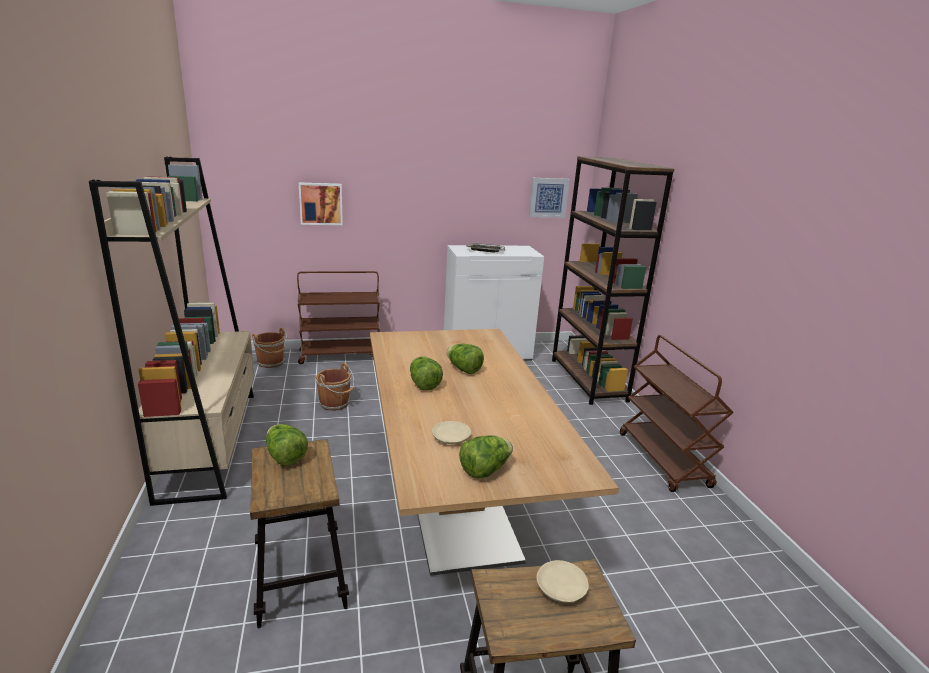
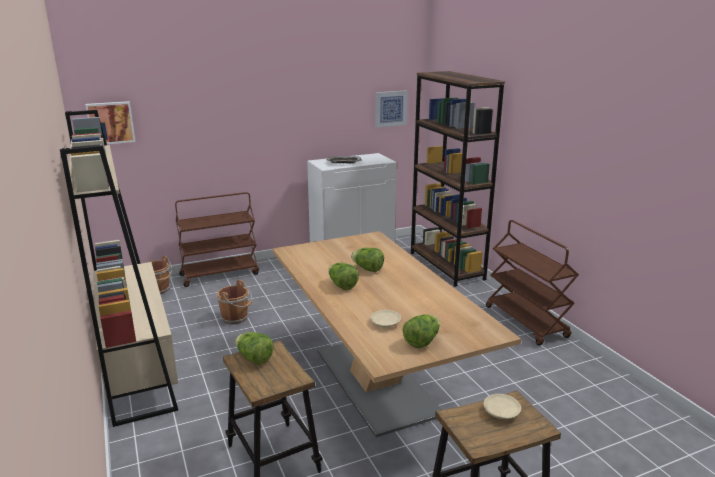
camera: 10 degrees left, 0 degrees up
(321, 203) = (189, 135): picture -> picture (110, 122)

